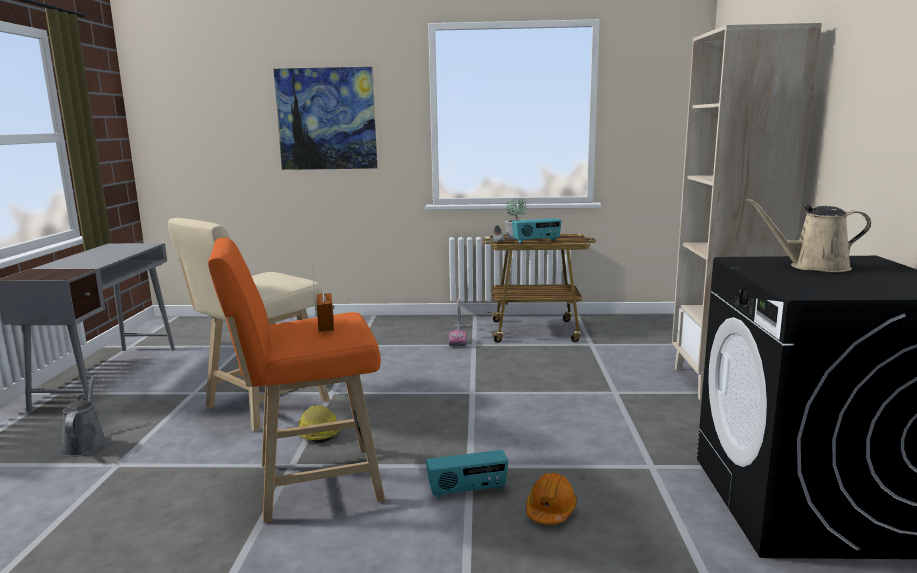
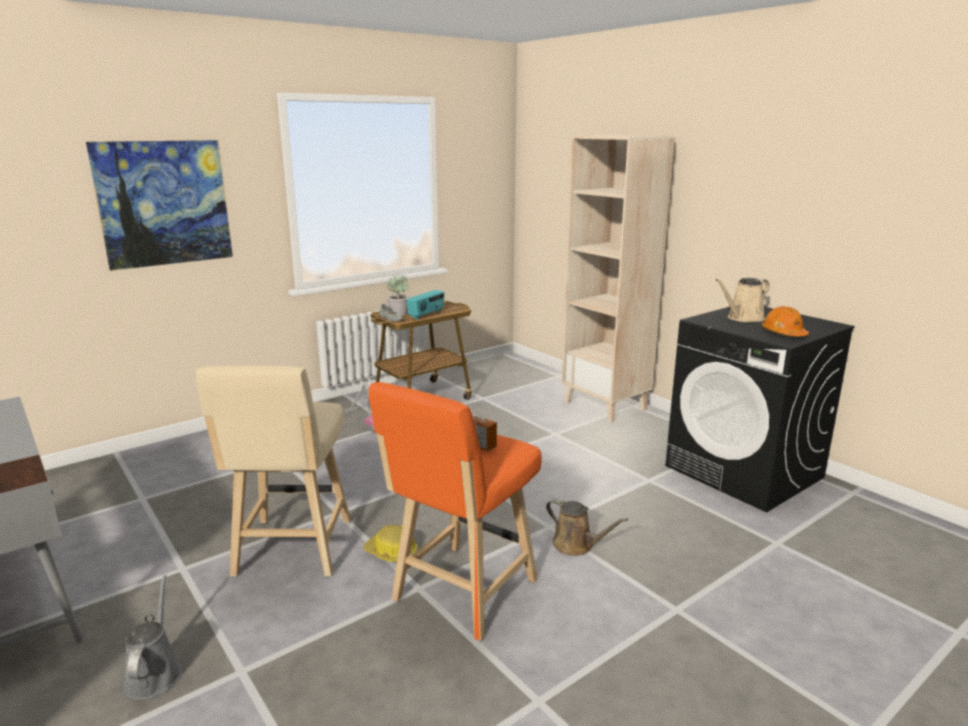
camera: 40 degrees left, 5 degrees up
(85, 444) = (154, 673): grey watering can -> grey watering can turned 45 degrees clockwise
(467, 491) = (576, 545): radio -> brown watering can
(550, 510) = (641, 534): orange hard hat -> orange hard hat (783, 333)

